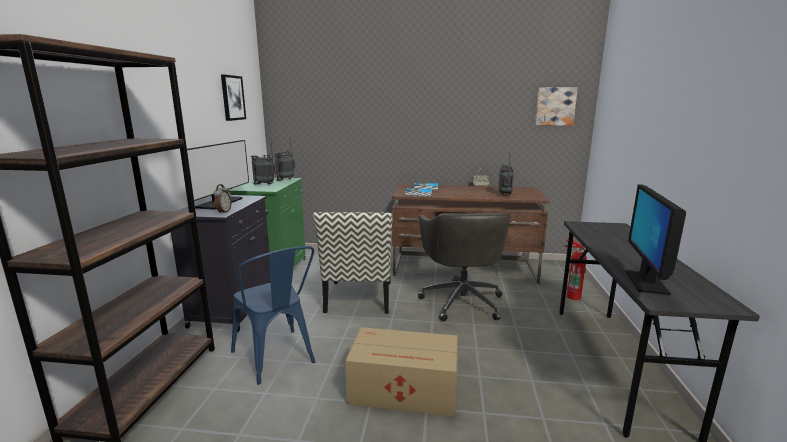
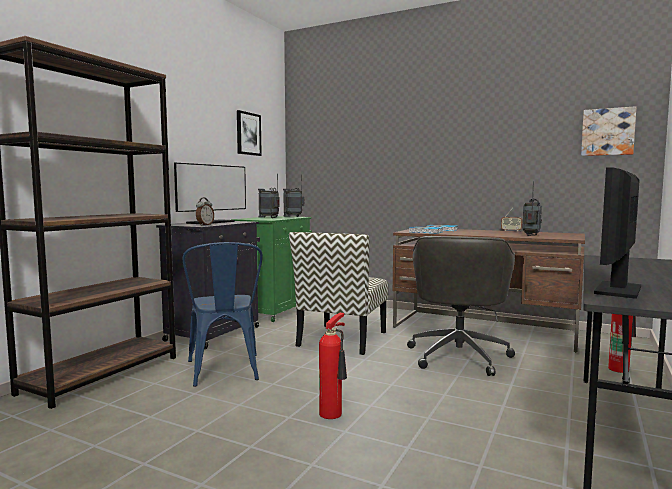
camera: 20 degrees right, 10 degrees down
(405, 389) = (333, 414): cardboard box -> fire extinguisher

